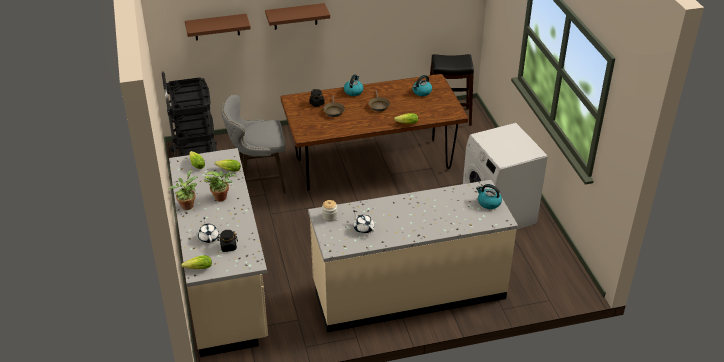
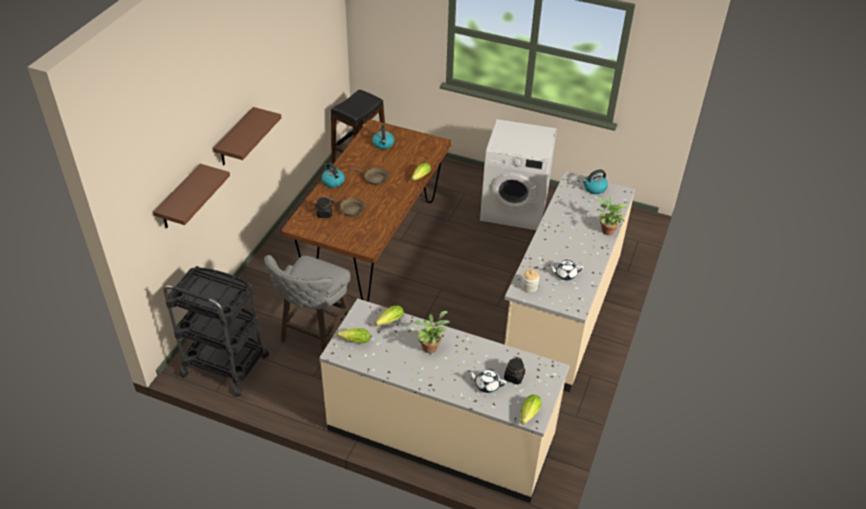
camera: 55 degrees left, 5 degrees up
(187, 205) = (418, 378): potted plant -> potted plant (606, 230)

